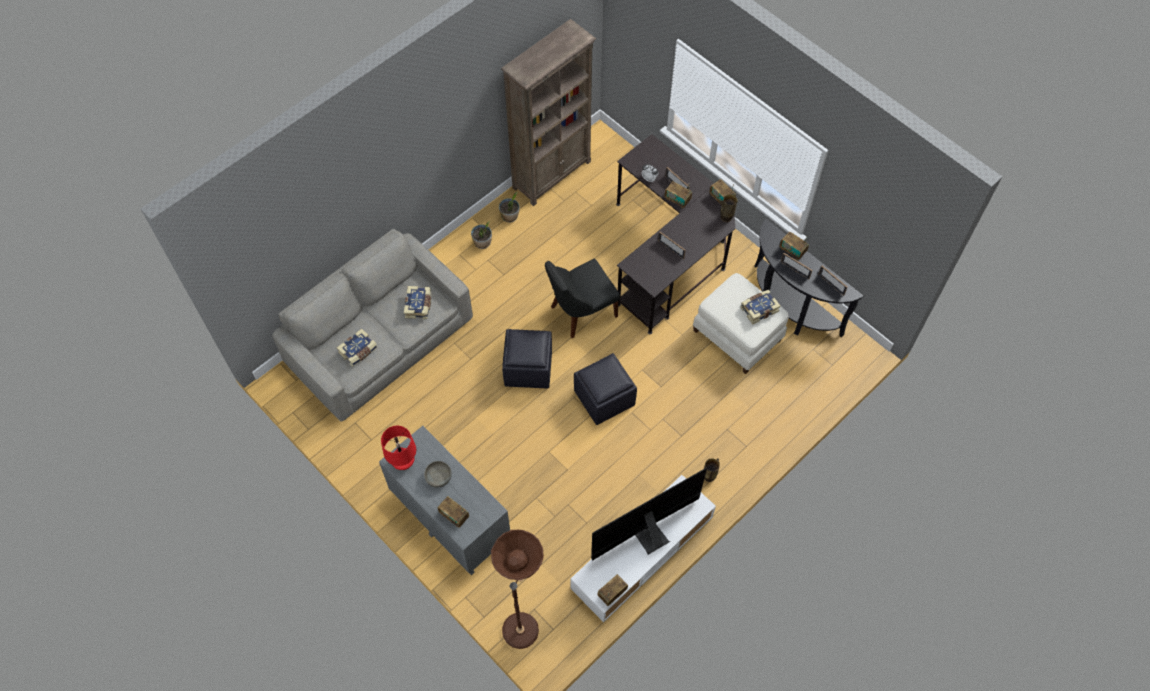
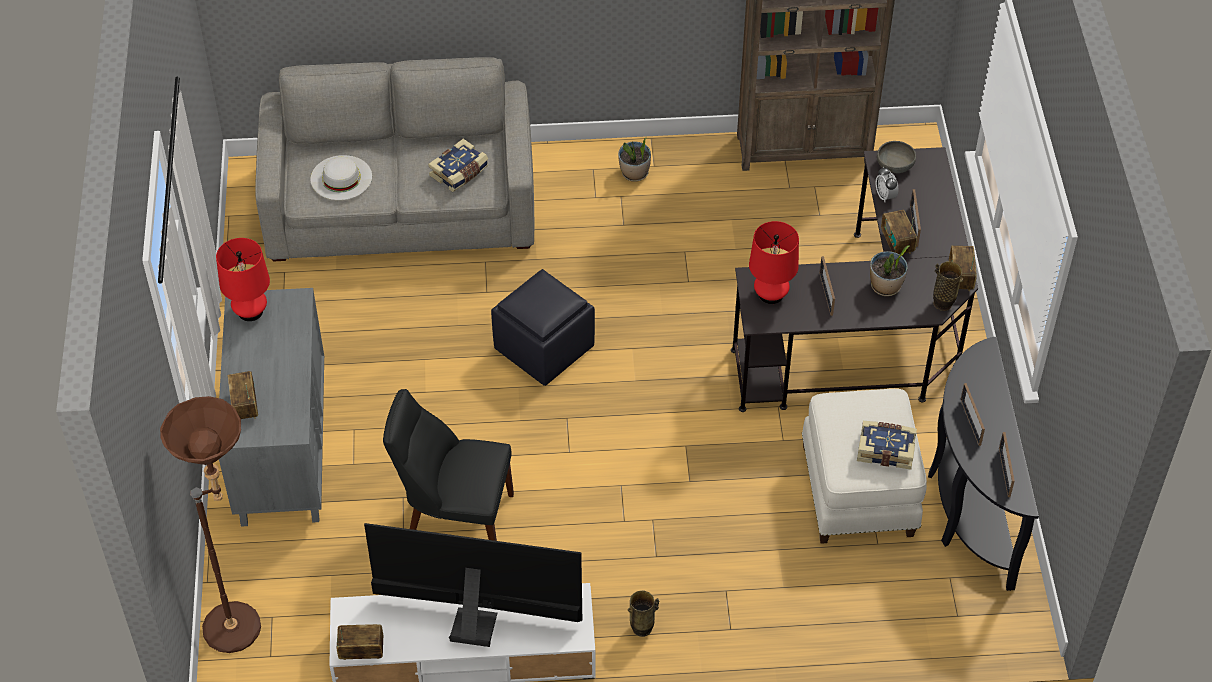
camera: 40 degrees right, 10 degrees down
(359, 351) = (341, 177): book -> white hat
(438, 477) = (271, 354): grey bowl -> grey bowl (895, 165)
(510, 217) = (699, 165): potted plant -> potted plant (885, 287)
(581, 312) = (676, 328): black chair -> black chair (454, 518)
(604, 399) = (602, 445): black ottoman -> none
(646, 267) = (770, 294): none -> red table lamp
(792, 251) = (992, 397): radio -> none

